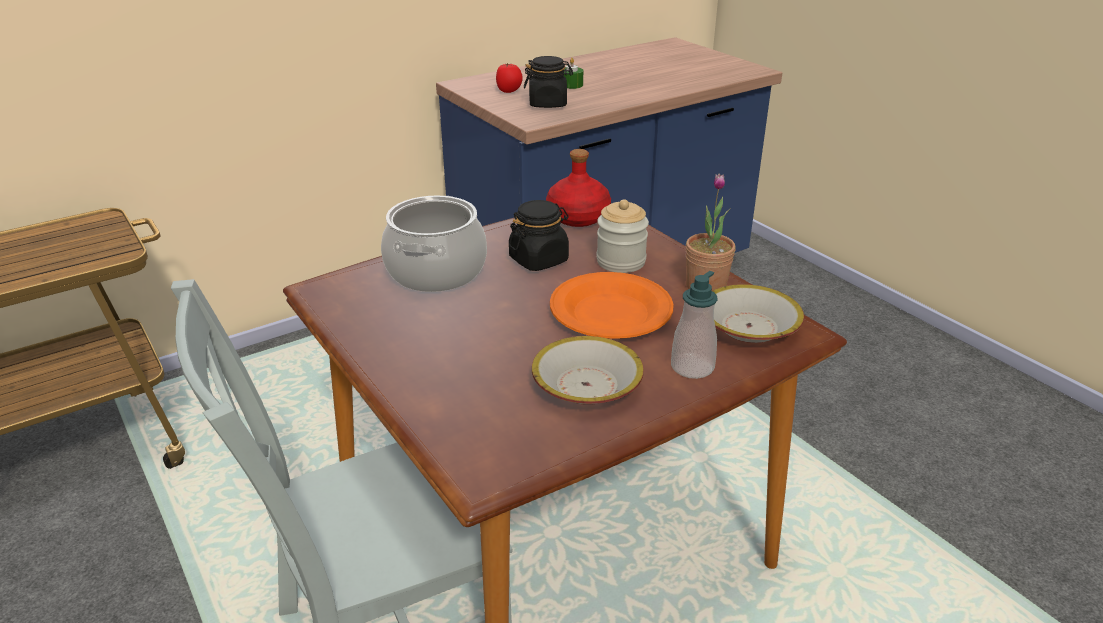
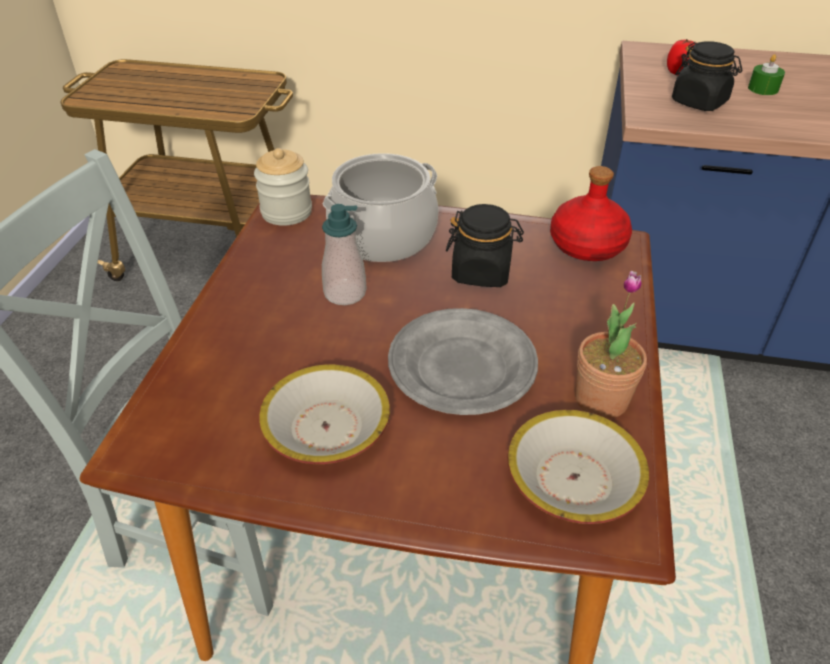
camera: 45 degrees right, 10 degrees up
(611, 312) = (463, 367): orange plate -> grey plate
(621, 261) = (555, 318): jar -> jar (286, 212)
(692, 367) = (444, 480): soap dispenser -> soap dispenser (345, 293)

